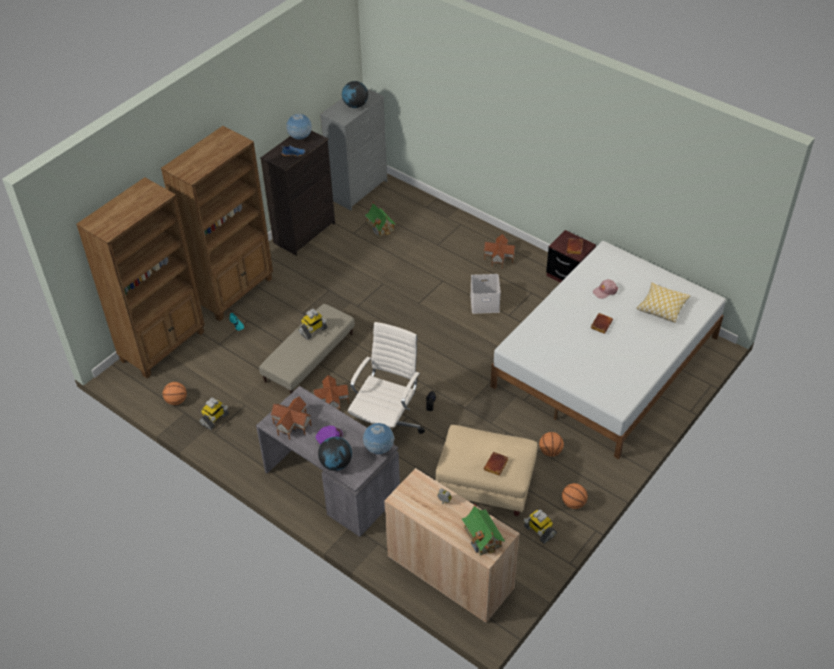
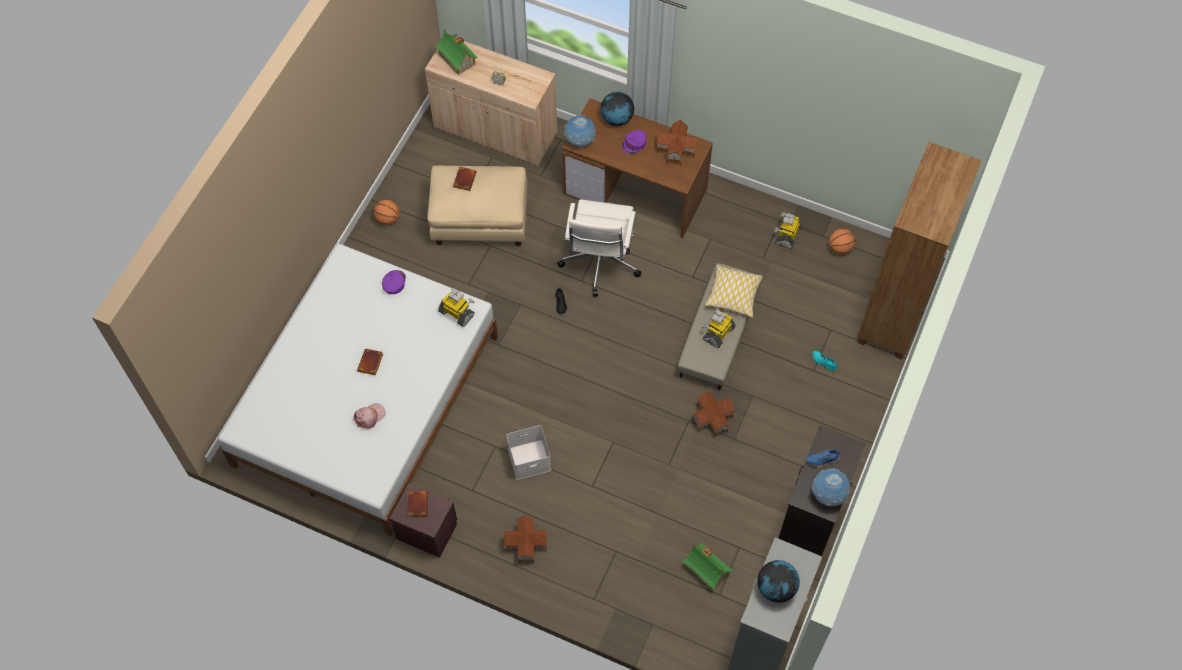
camera: 165 degrees right, 15 degrees up
(234, 292) = (851, 410): brown bookcase -> none
(330, 483) = (636, 191): grey desk -> brown desk
(331, 401) = (671, 283): toy house -> toy house (713, 419)
(539, 531) = (418, 185): toy robot -> toy robot (457, 313)
(550, 451) = (418, 271): basketball -> none
(575, 378) = (394, 283): none -> purple cap
(662, 307) = (297, 405): pillow -> pillow (733, 295)

